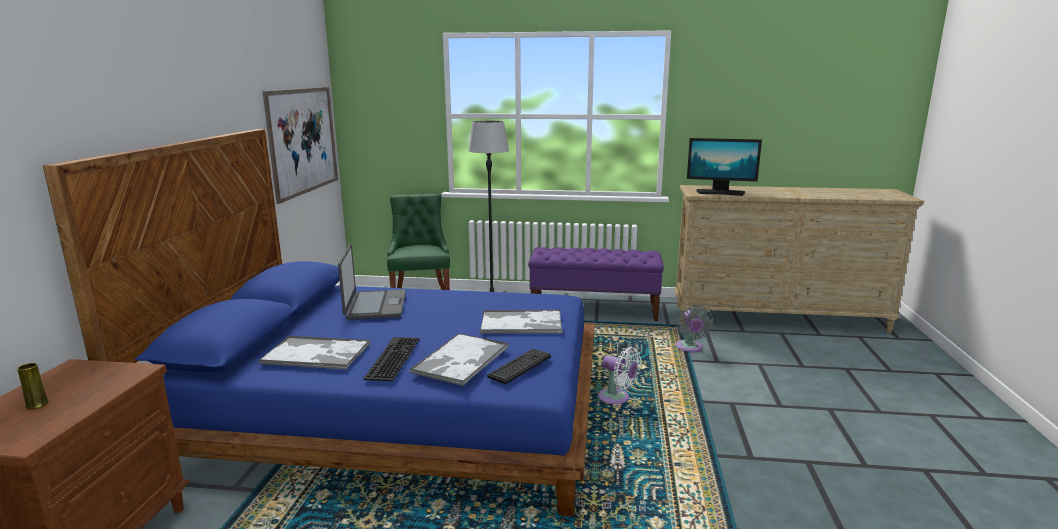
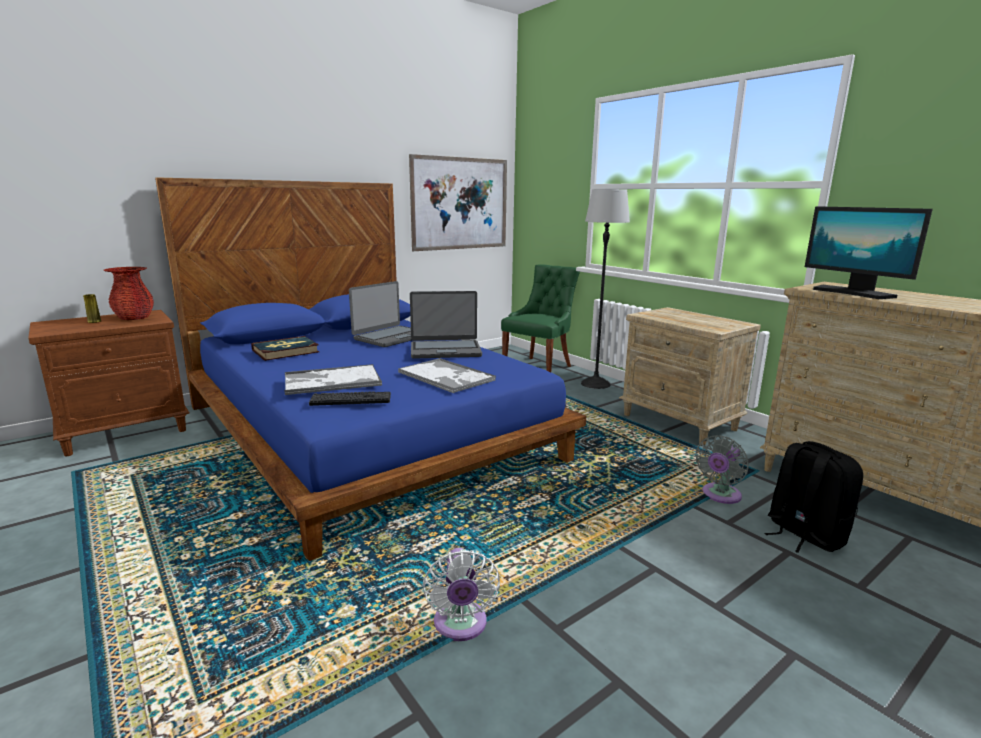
camera: 45 degrees right, 0 degrees up
(83, 380) = (134, 318): none -> red vase
(317, 354) = (285, 351): tray -> book
(391, 357) = (307, 366): keyboard -> none
(457, 302) = (445, 350): none -> laptop
(594, 309) = (680, 422): purple bench -> beige nightstand
(617, 398) = (537, 500): white fan -> white fan (460, 626)
(750, 351) = (803, 534): none -> black backpack

